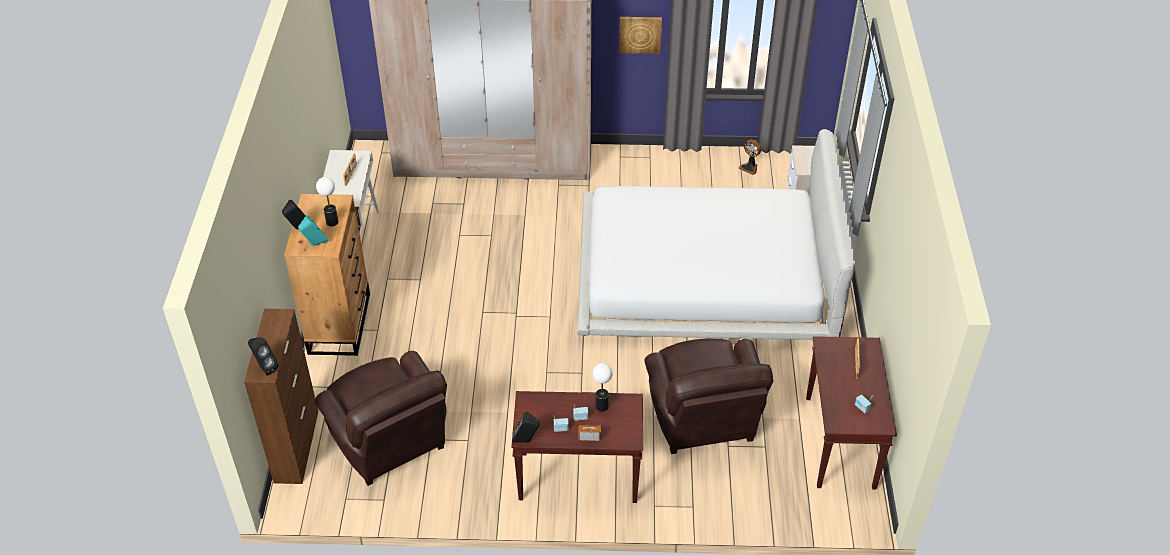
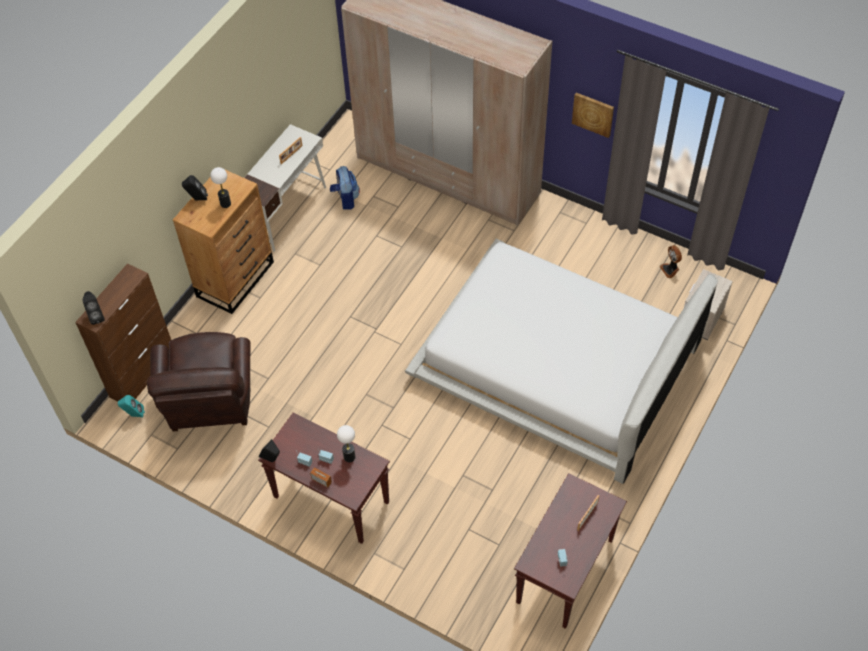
camera: 30 degrees right, 10 degrees up
(315, 244) = (200, 219): turquoise speaker -> turquoise speaker (134, 415)
(406, 215) = (345, 199): none -> backpack
(703, 420) = (463, 496): brown armchair -> none

